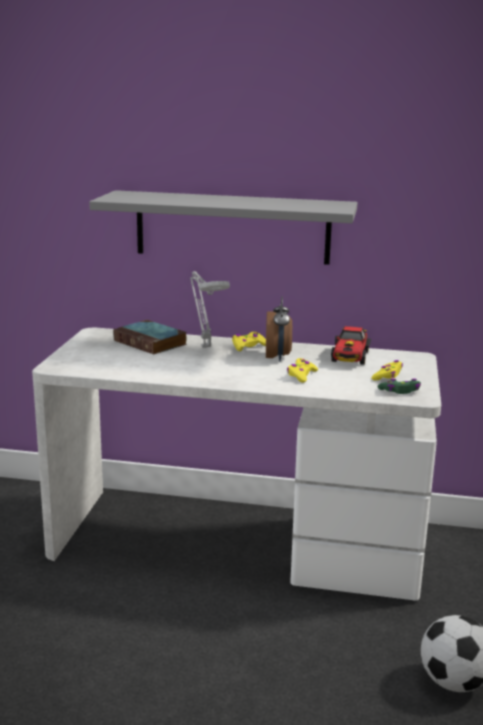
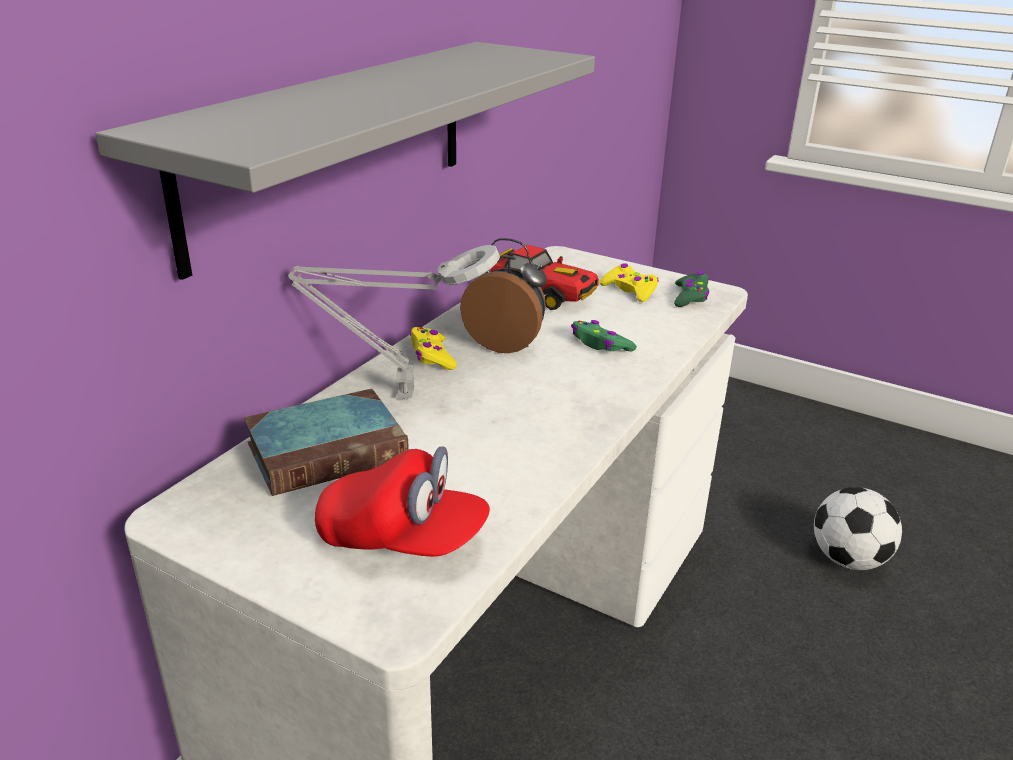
camera: 70 degrees left, 10 degrees up
(100, 361) = (402, 538): none -> red cap
(301, 375) = (600, 344): yellow game controller -> green game controller

